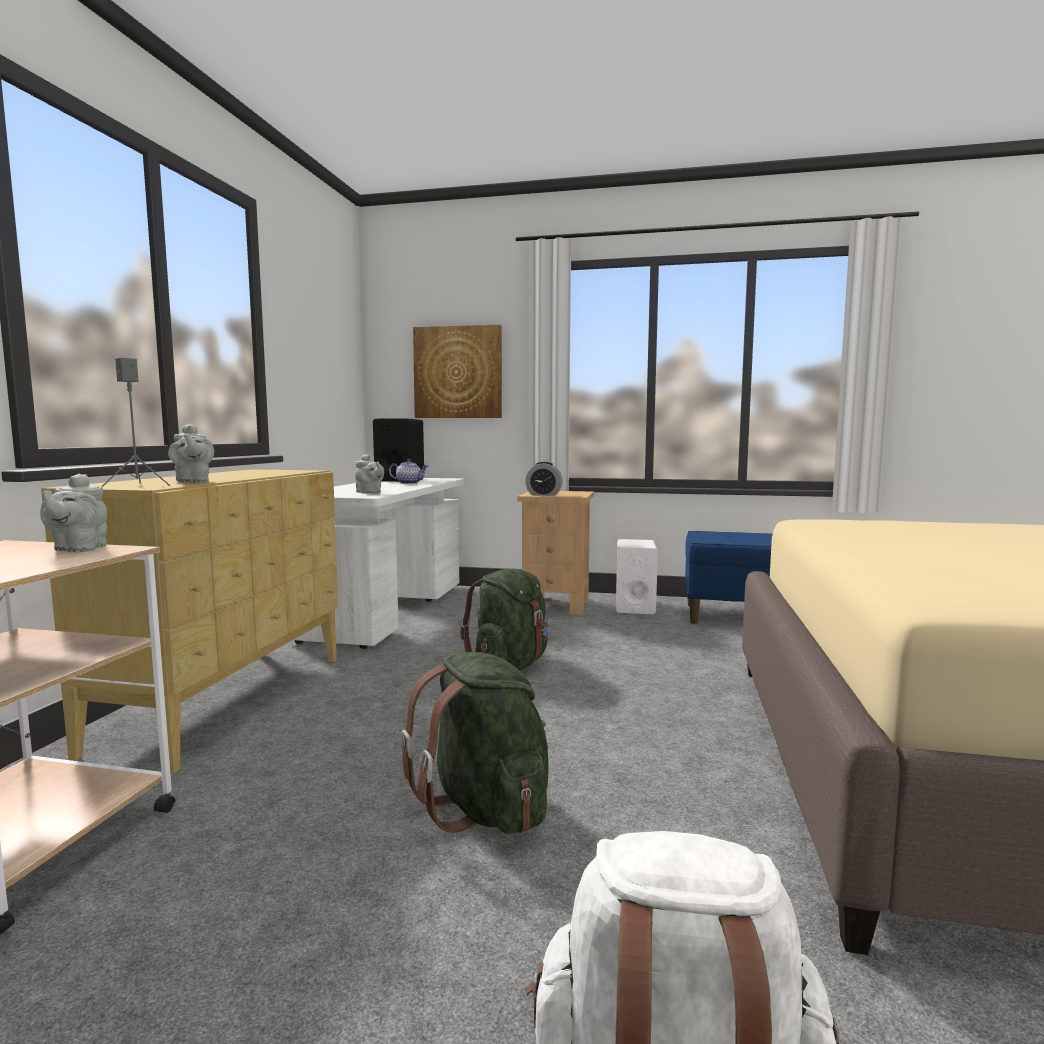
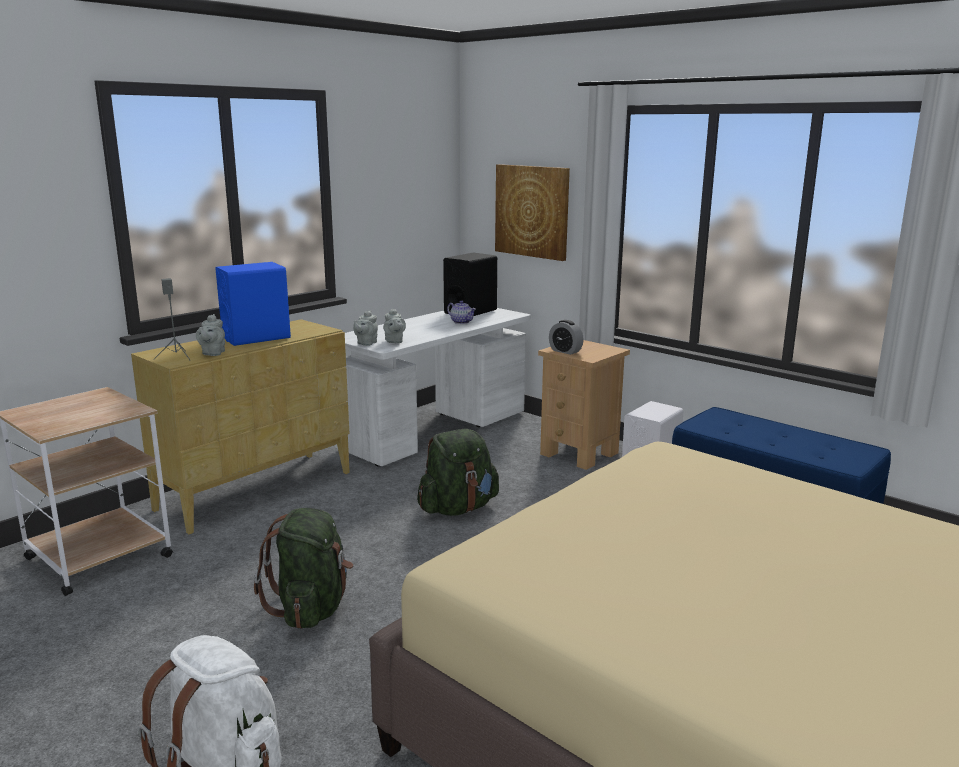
camera: 30 degrees right, 10 degrees up
(78, 549) = (120, 406): grey teapot -> grey teapot (366, 343)
(227, 475) = (256, 337): none -> blue speaker

